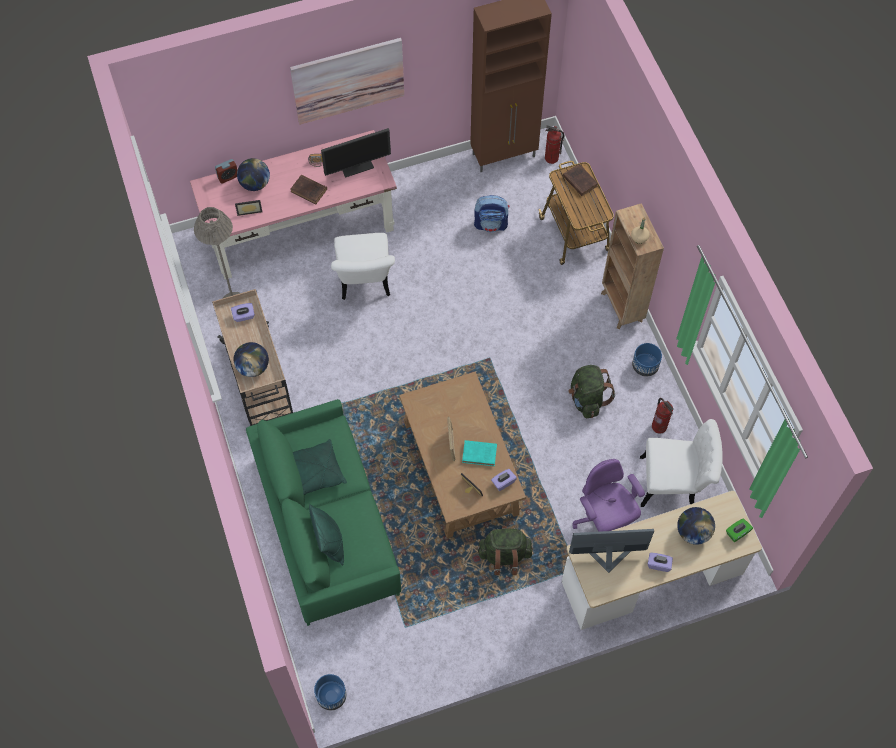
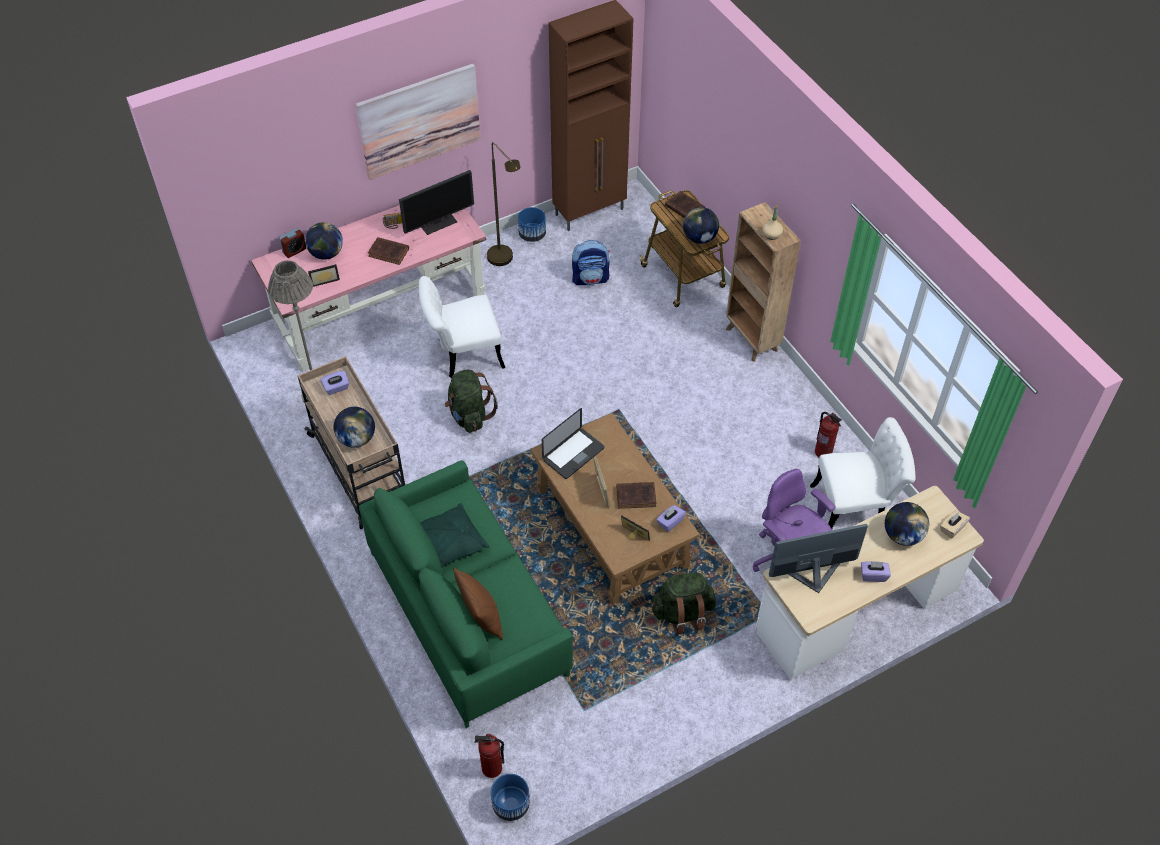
camera: 10 degrees left, 10 degrees down
(330, 543) = (481, 617): green pillow -> brown pillow
(365, 283) = (463, 354): white chair -> white chair turned 90 degrees clockwise
(418, 195) = (504, 261): none -> brown floor lamp
(434, 406) = (573, 454): none -> laptop
(480, 454) = (637, 496): turquoise book -> brown book
(551, 158) = (641, 208): fire extinguisher -> fire extinguisher (491, 768)
(586, 214) = (699, 238): none -> globe
(587, 399) = (737, 436): green backpack -> green backpack (469, 415)
(644, 366) = (791, 394): blue planter -> blue planter (532, 235)
(737, 532) = (952, 528): green tissue box -> beige tissue box

